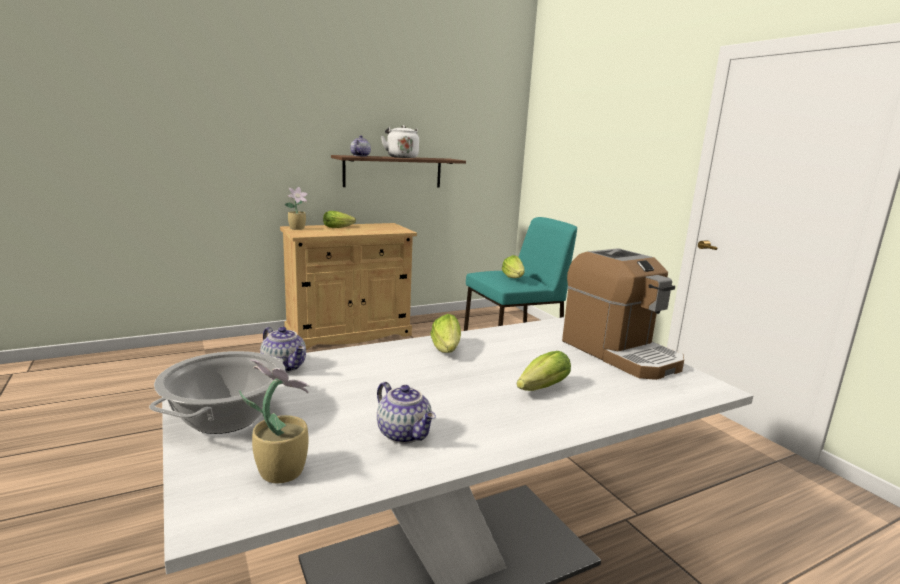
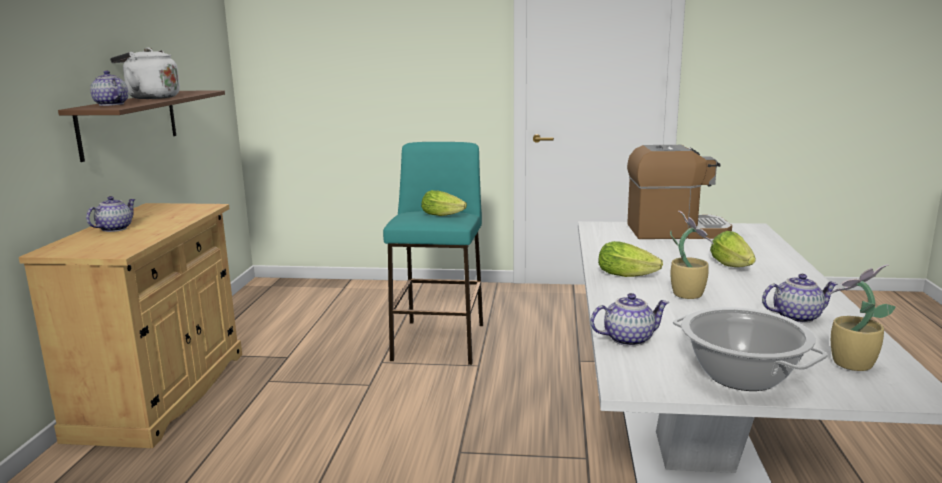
camera: 55 degrees left, 0 degrees up
(298, 228) = (68, 249): potted plant -> potted plant (687, 294)
(339, 227) = (114, 229): lettuce -> teapot

